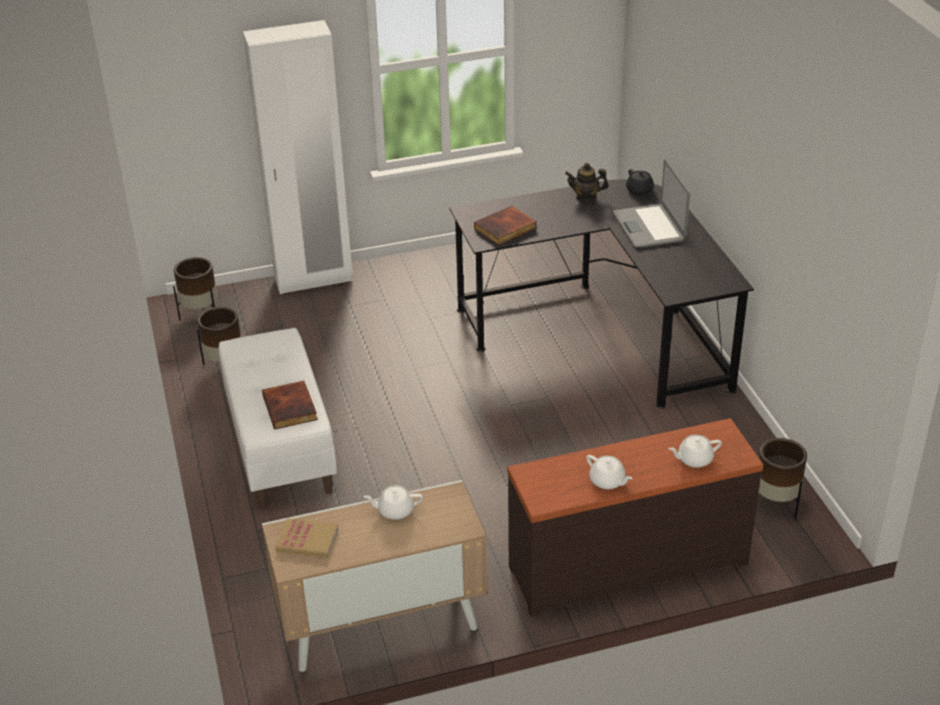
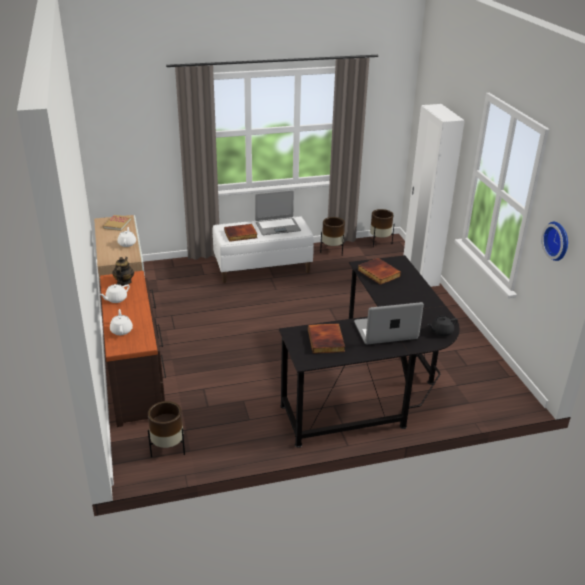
camera: 90 degrees right, 5 degrees down
(262, 366) = (277, 227): none -> laptop
(576, 40) = (558, 240): none -> wall clock
(586, 198) = (425, 307): teapot -> teapot (124, 282)
(683, 268) = (327, 341): none -> book

